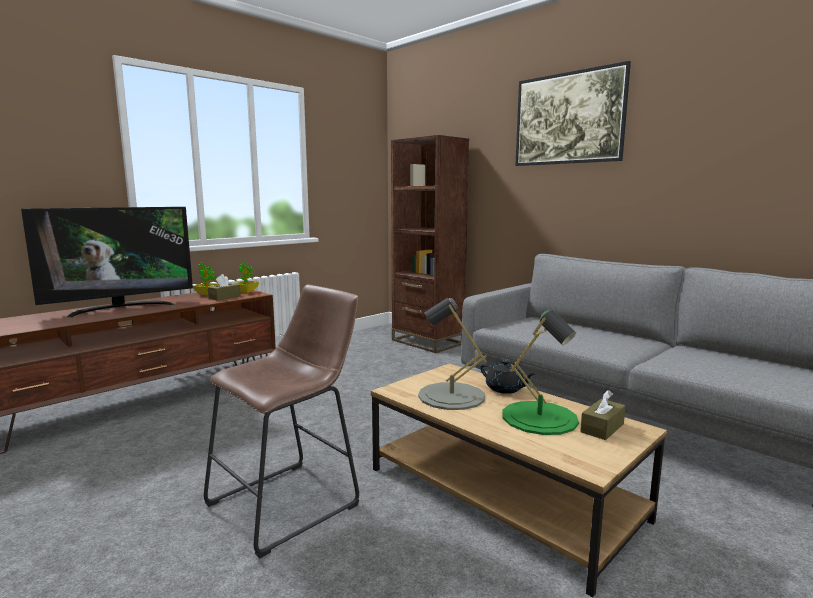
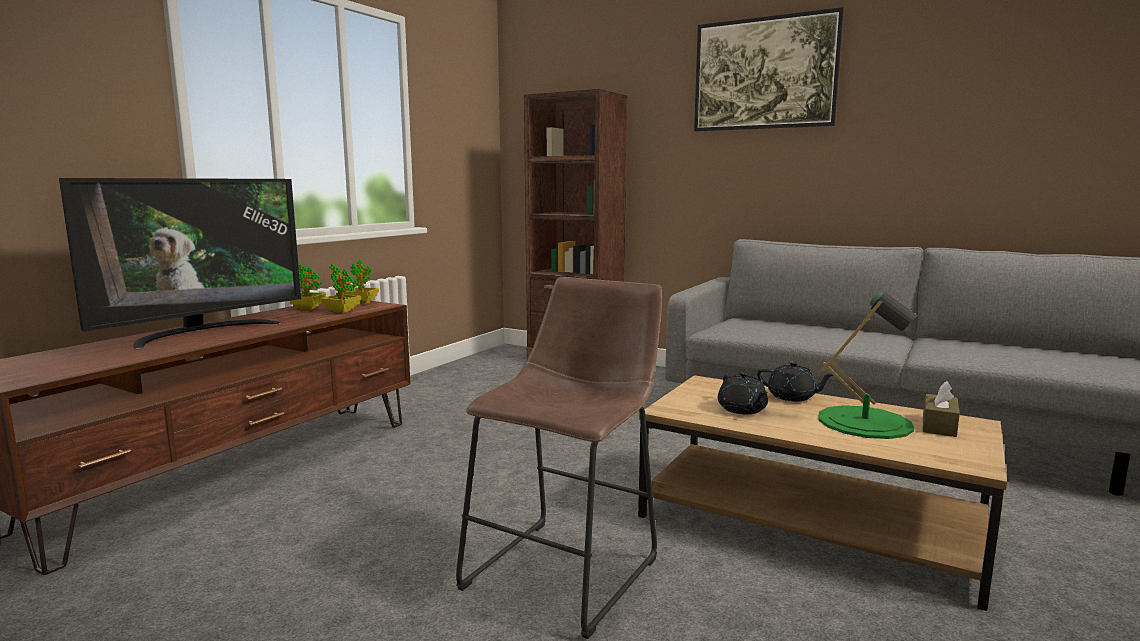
camera: 15 degrees left, 0 degrees up
(224, 297) = (342, 311): brown tissue box -> potted plant
(451, 396) = (742, 409): grey table lamp -> black teapot

